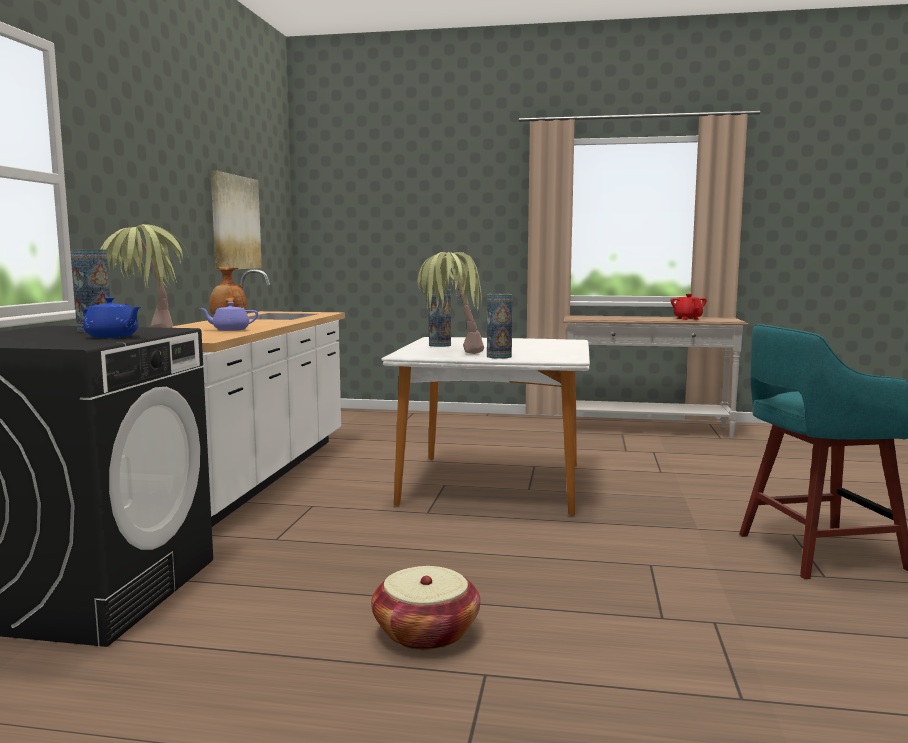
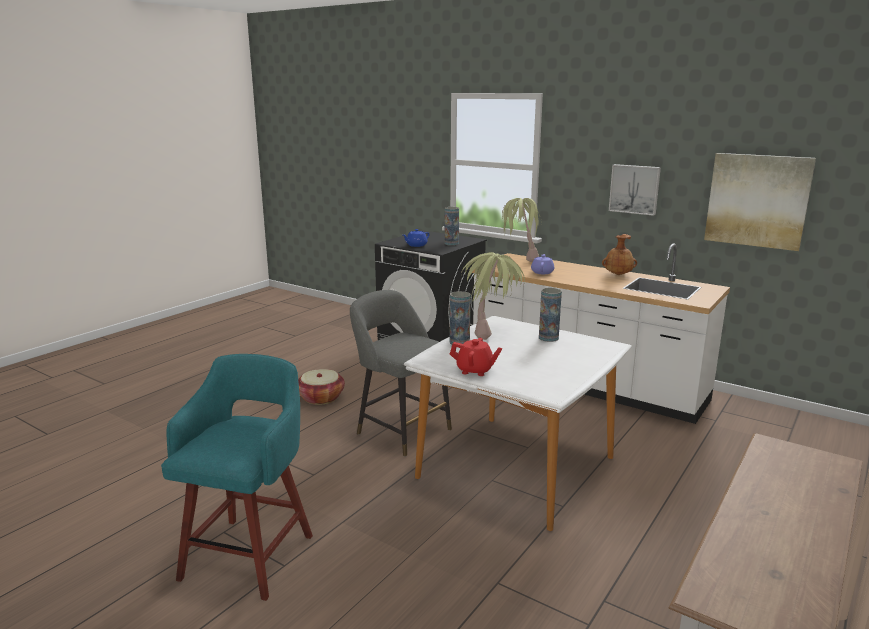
camera: 115 degrees right, 10 degrees up
(164, 214) = (634, 189): none -> picture
(475, 544) = (400, 430): none -> grey stool
(687, 319) = (763, 556): red teapot -> red teapot (475, 370)

